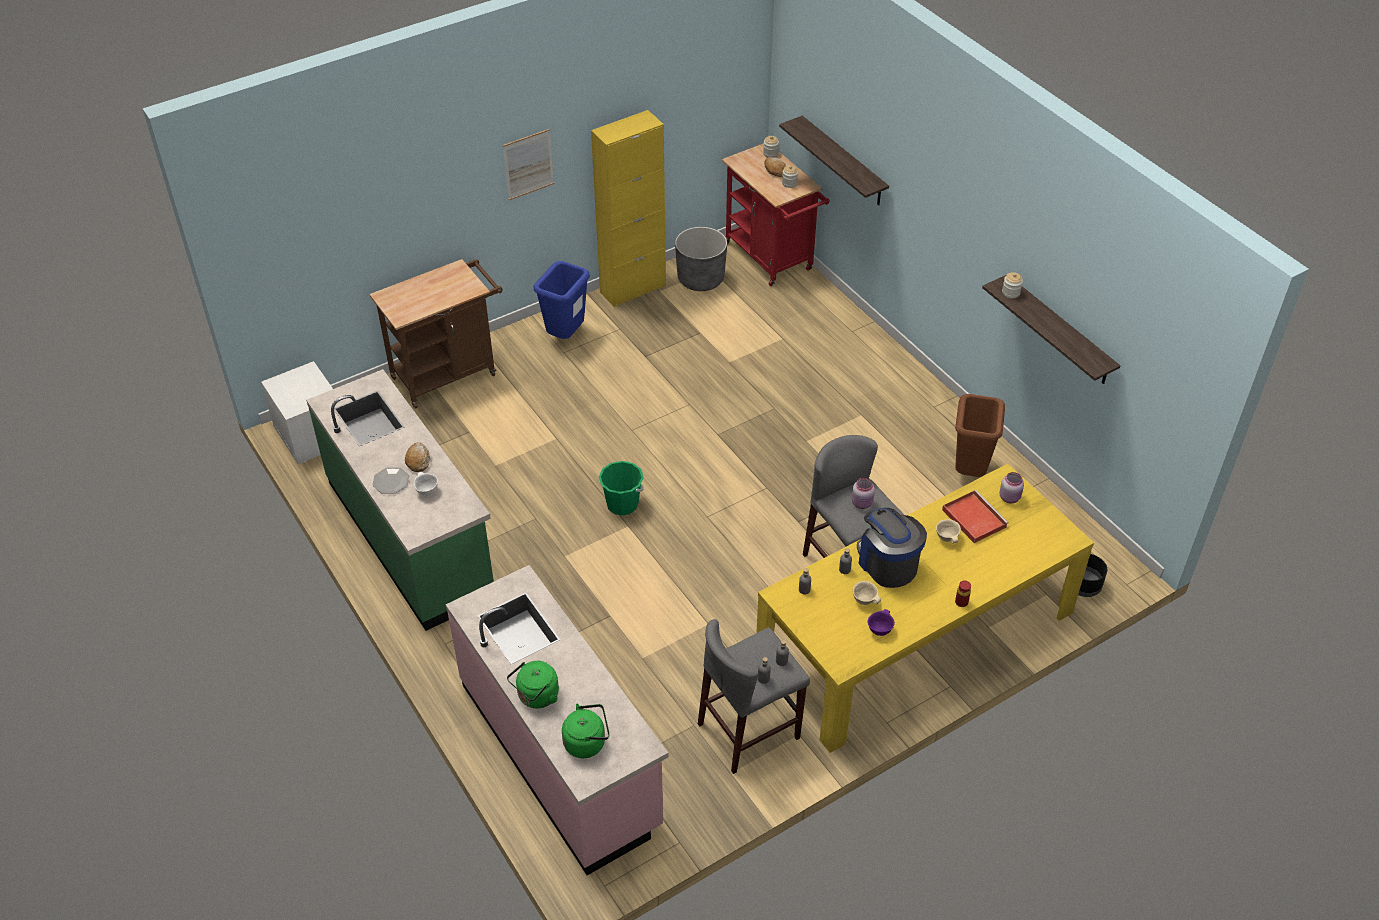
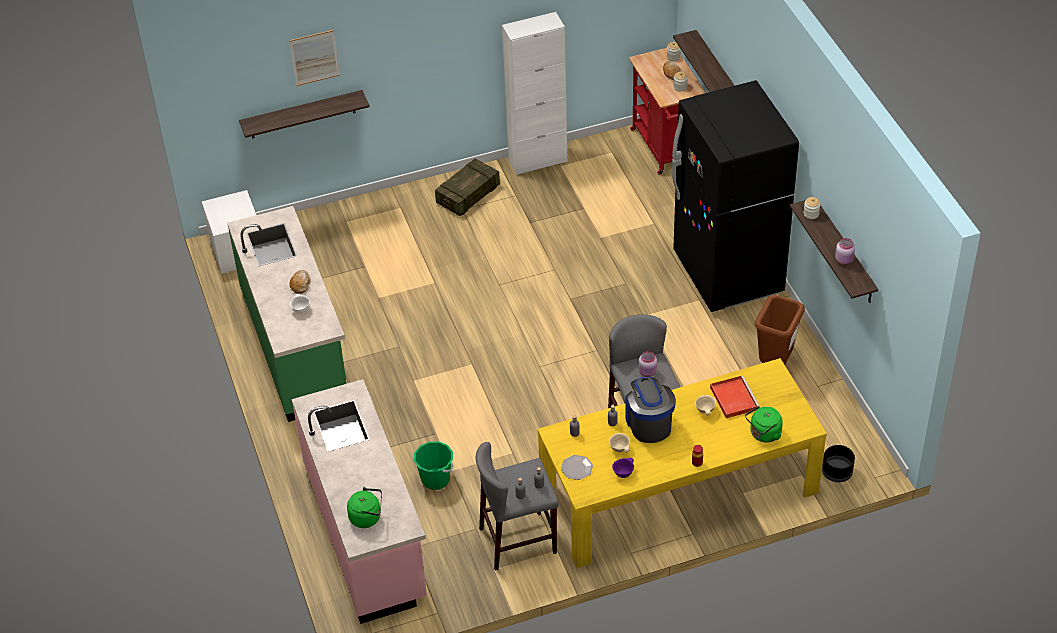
camera: 15 degrees right, 0 degrees up
(371, 262) = (302, 114): none -> shelf
(391, 481) = (275, 298): plate -> plate (576, 468)
(449, 373) = (362, 214): brown cart -> none
(528, 164) = (445, 48): picture -> picture (314, 57)
(536, 697) = (339, 478): green kettle -> green kettle (764, 434)
(566, 336) = (468, 195): blue trash can -> crate
(622, 504) = (472, 345): green bucket -> green bucket (435, 479)
(633, 289) = (538, 161): yellow cabinet -> white cabinet
(700, 279) = (599, 160): grey planter -> none
(882, 382) = (728, 274): none -> black fridge
(1010, 497) = (770, 386): pink jar -> pink jar (844, 260)

